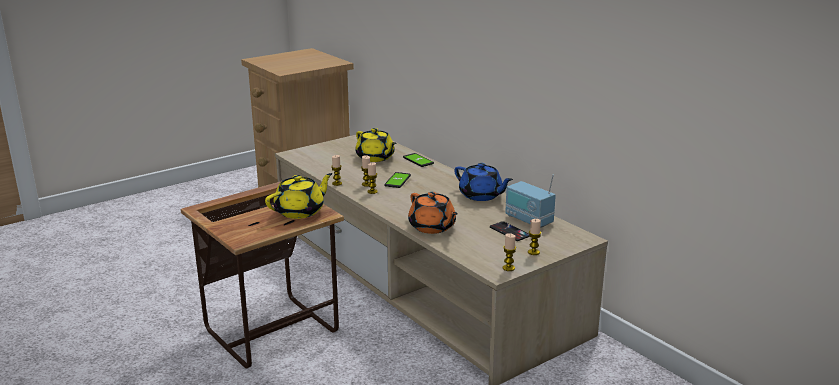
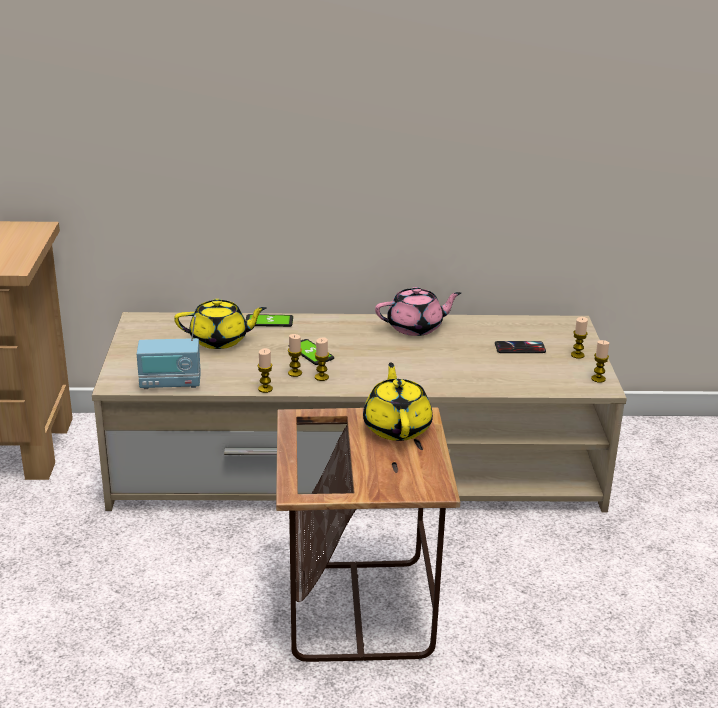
camera: 55 degrees left, 5 degrees up
(432, 227) = (462, 380): orange teapot -> none
(481, 196) = (416, 327): blue teapot -> pink teapot
(528, 220) = (504, 329): radio -> radio (170, 383)

